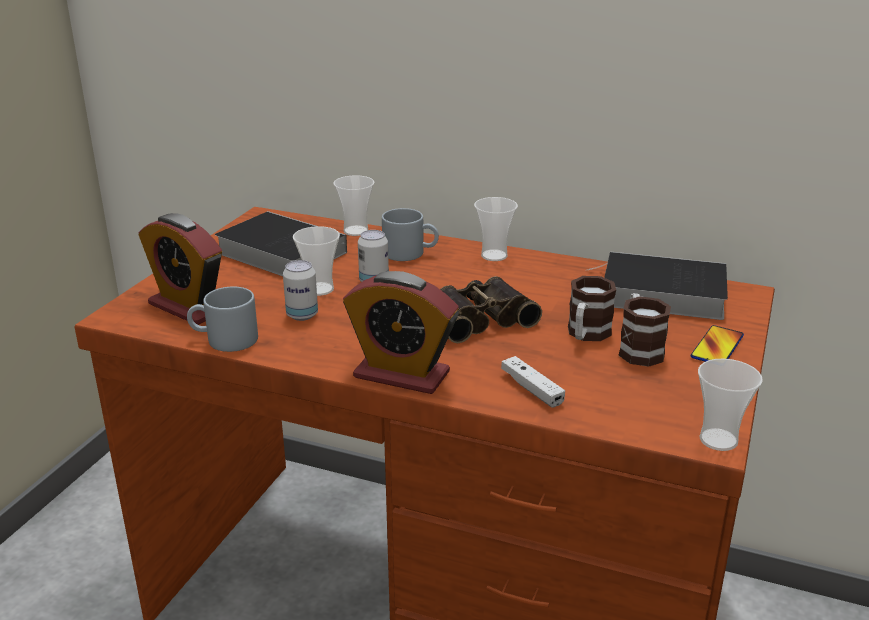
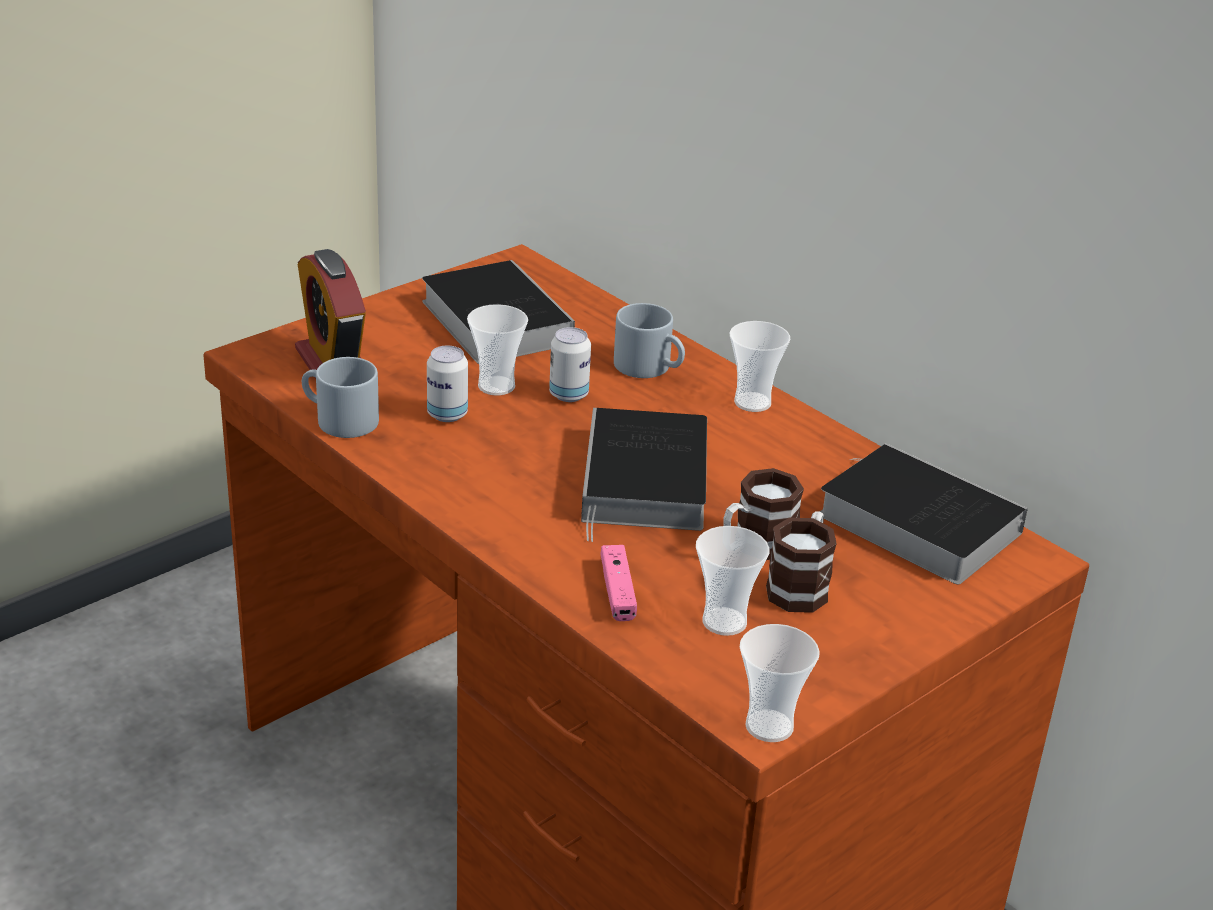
camera: 25 degrees right, 5 degrees up
(356, 231) = (612, 316): cup -> cup (724, 622)
(401, 375) = (489, 524): alarm clock -> none
(479, 318) = (646, 483): binoculars -> book
(531, 389) = (617, 591): white game controller -> pink game controller
(717, 347) = (905, 617): phone -> none

